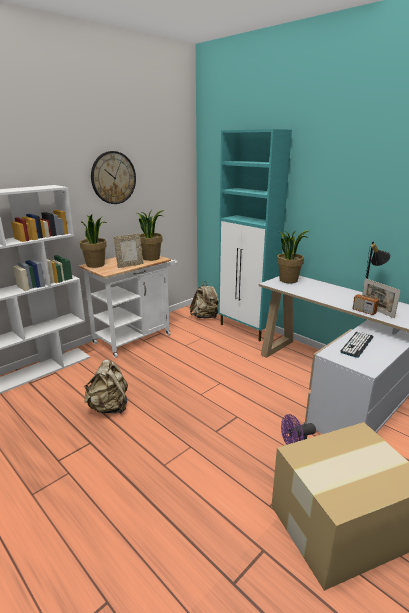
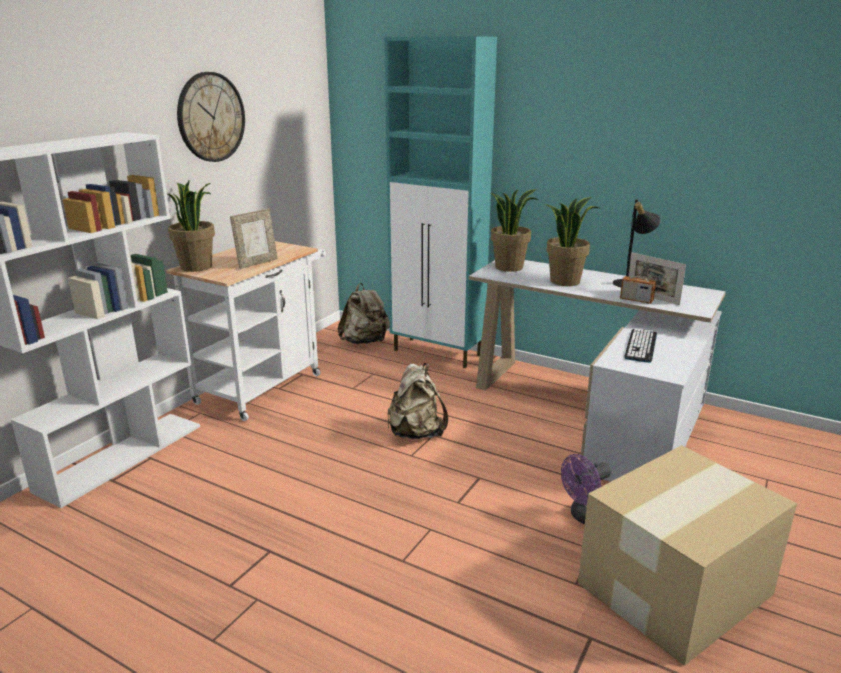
camera: 15 degrees left, 0 degrees up
(109, 407) = (274, 496): beige backpack -> beige backpack (416, 433)
(151, 258) = (284, 249): potted plant -> potted plant (565, 281)

